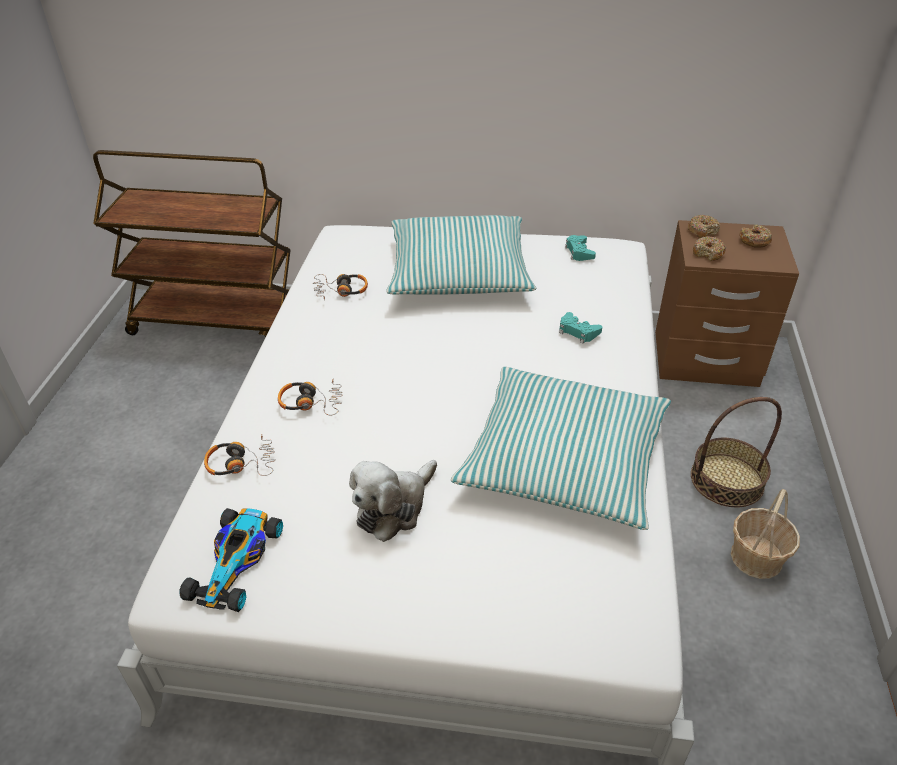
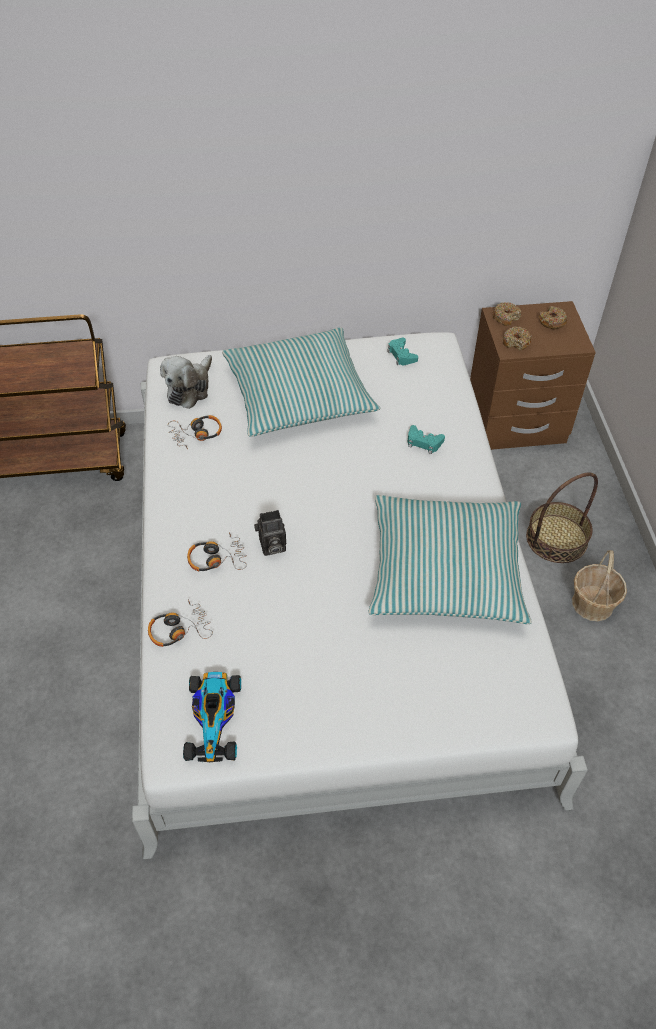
camera: 15 degrees left, 10 degrees up
(373, 401) = (271, 547): none -> camera
(394, 507) = (324, 642): plush toy -> plush toy (190, 388)

